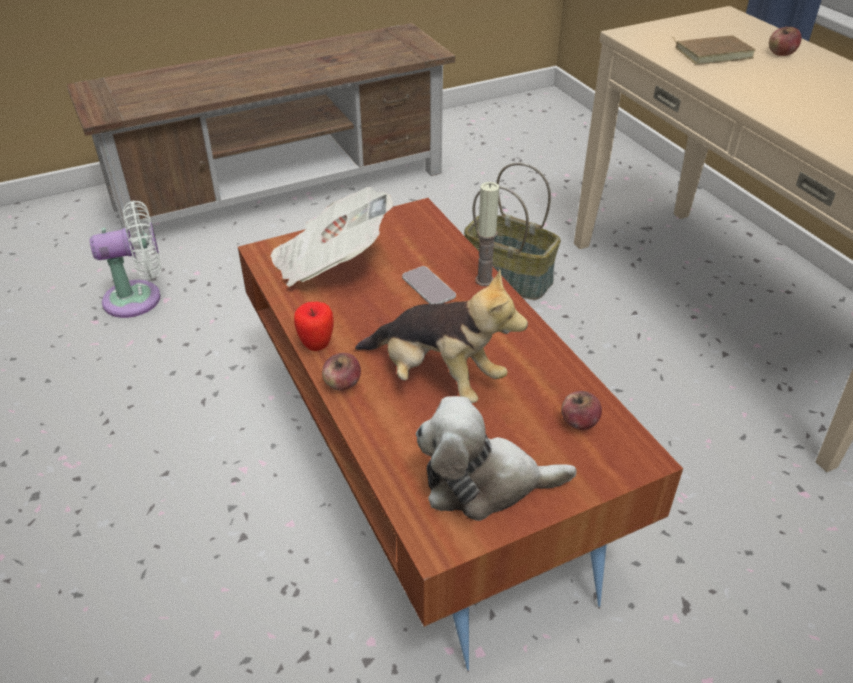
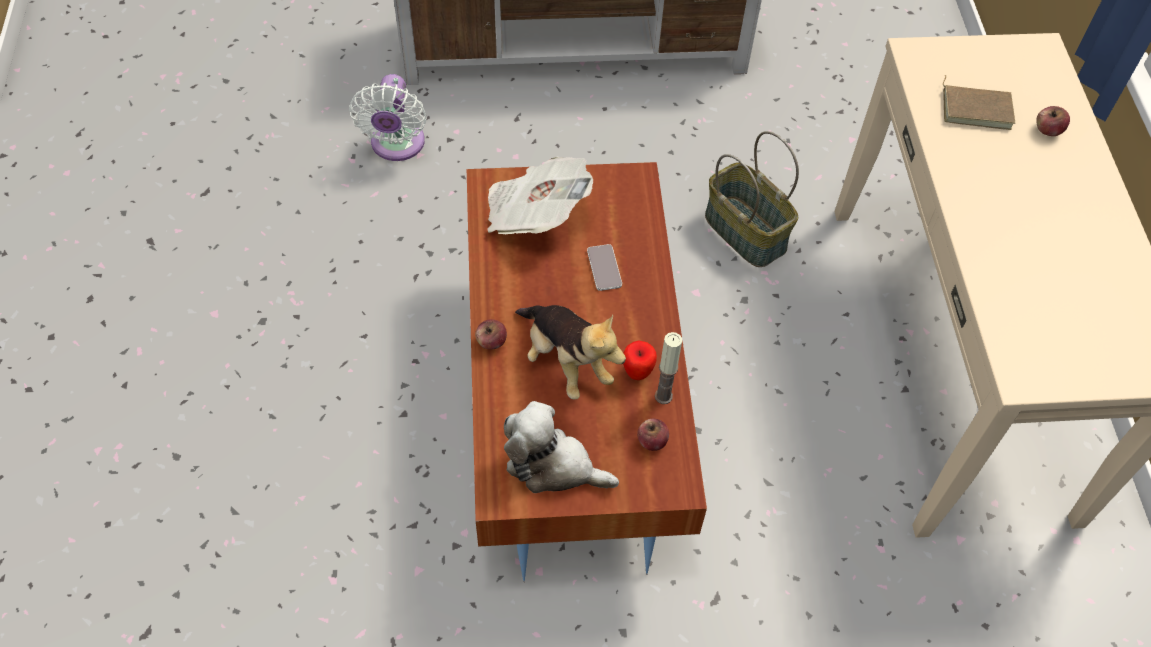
camera: 20 degrees right, 15 degrees up
(139, 298) = (396, 146): white fan -> white fan turned 90 degrees clockwise
(316, 344) = (488, 297): apple -> apple (637, 372)
(484, 280) = (655, 277): candle -> candle (663, 396)

